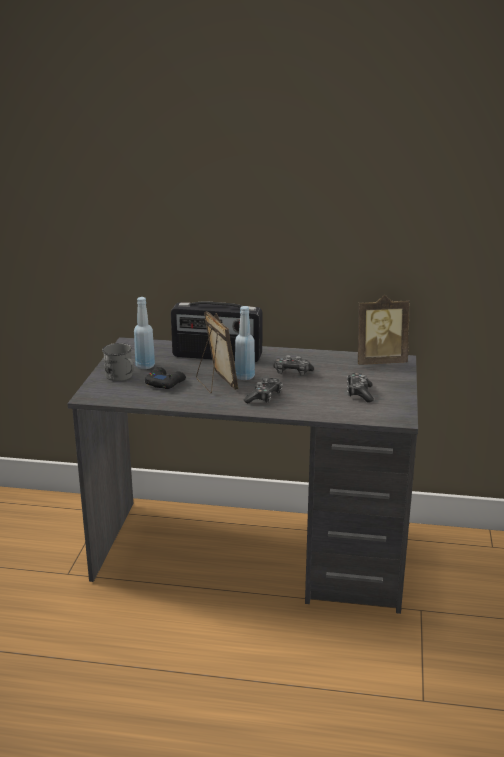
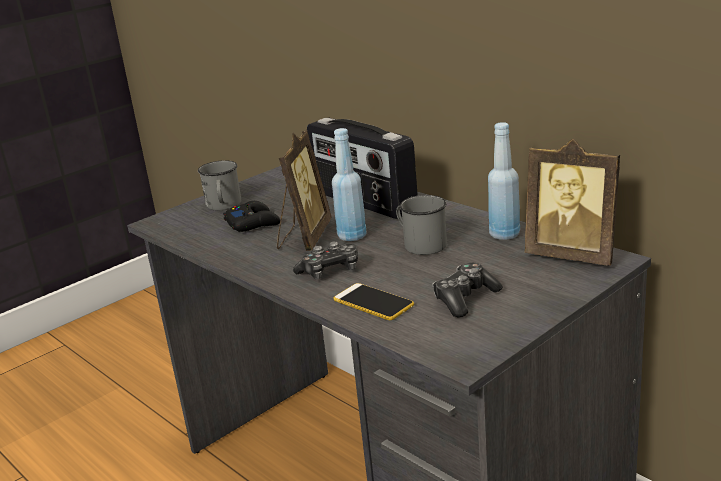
camera: 40 degrees right, 0 degrees up
(145, 366) = (267, 198): blue bottle -> blue bottle (504, 235)
(292, 372) = (420, 244): game controller -> grey mug
(315, 406) = (373, 302): none -> phone

